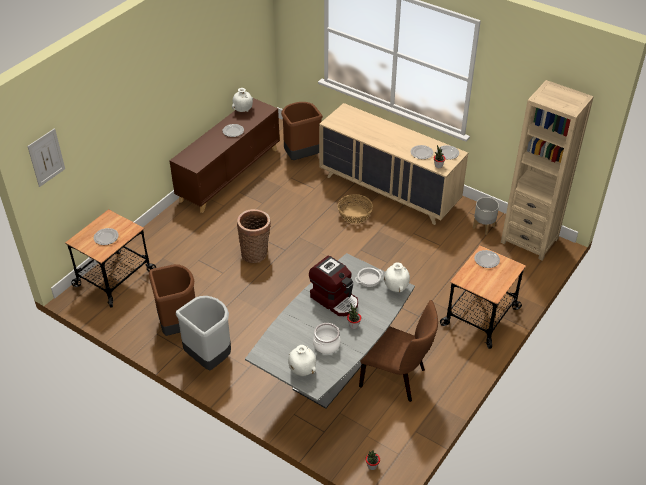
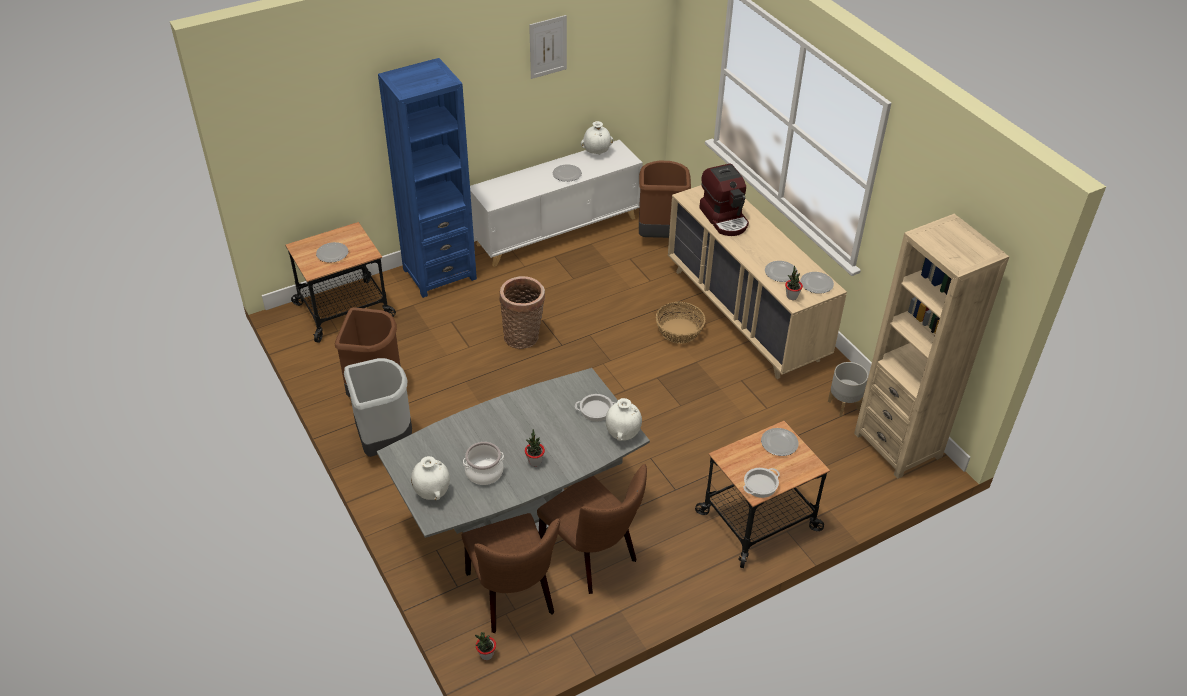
camera: 25 degrees right, 0 degrees up
(46, 157) = (270, 130): picture -> picture (548, 47)
(167, 230) = (439, 274): none -> blue bookcase
(229, 174) = (557, 231): brown cabinet -> white cabinet
(335, 299) = (535, 421): coffee machine -> coffee machine (725, 218)
(364, 423) = (513, 597): none -> brown chair
(493, 289) = (760, 486): none -> cooking pot

